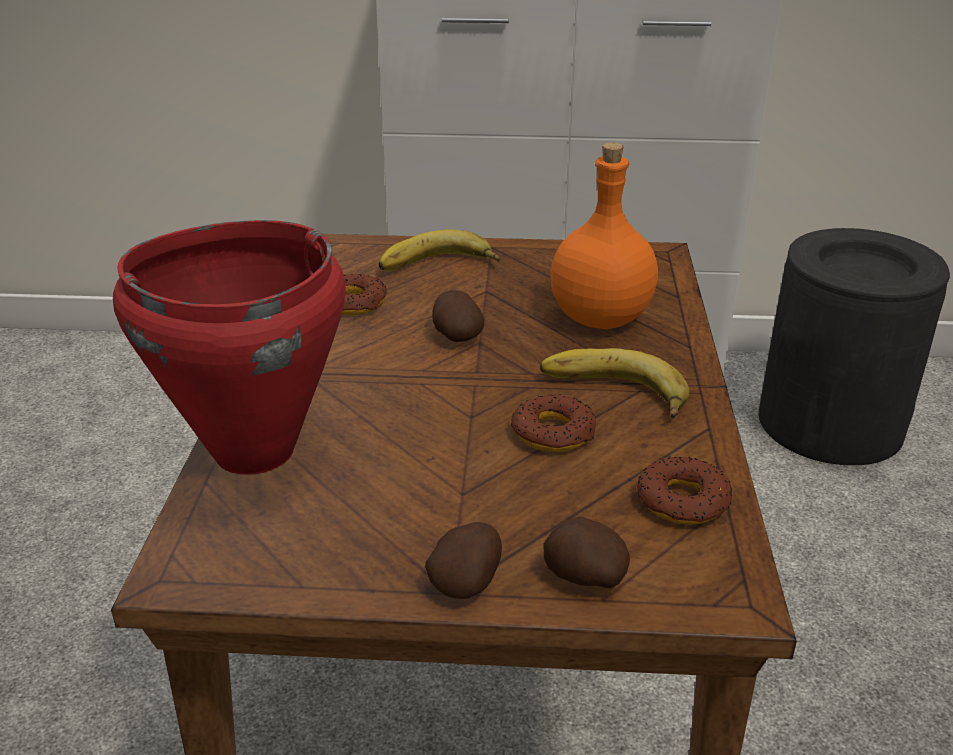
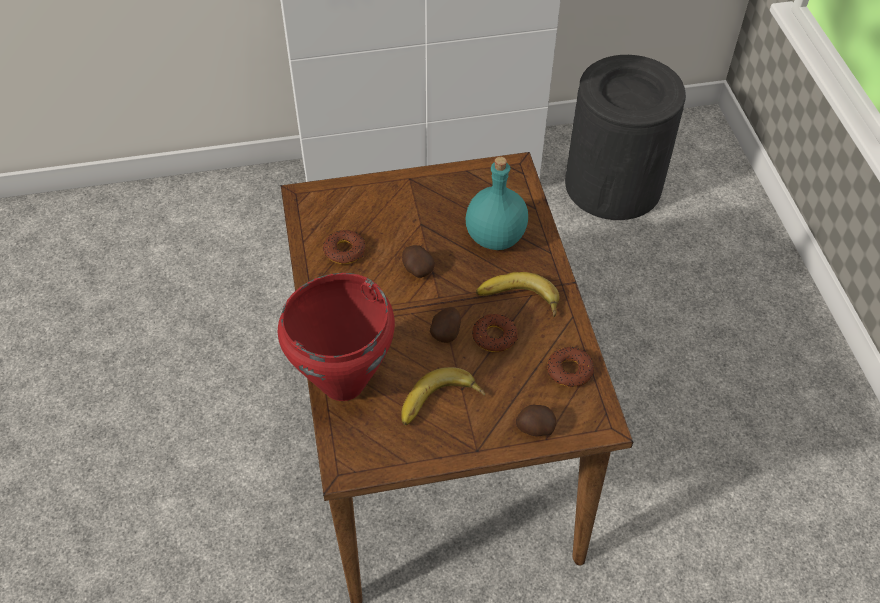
camera: 15 degrees left, 20 degrees up
(439, 267) = (384, 205): banana -> banana (441, 405)
(468, 582) = (483, 443): potato -> potato (446, 332)
(599, 317) = (494, 236): orange bottle -> turquoise bottle

